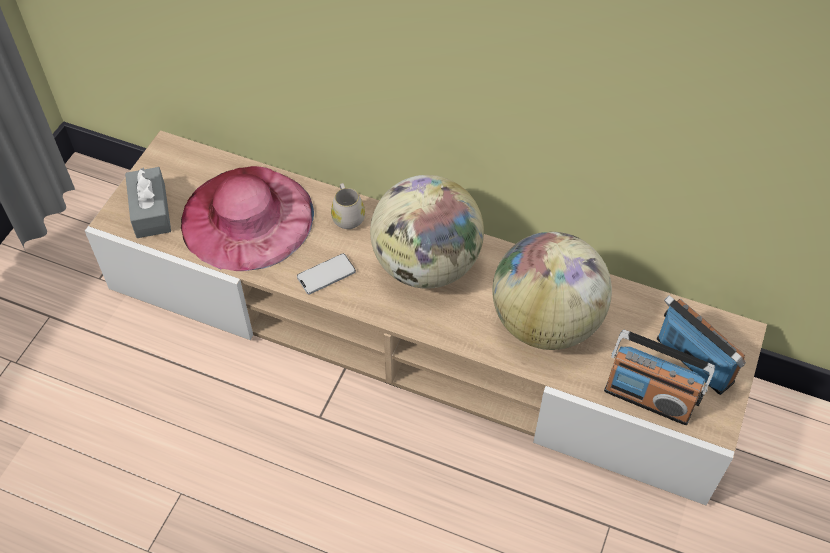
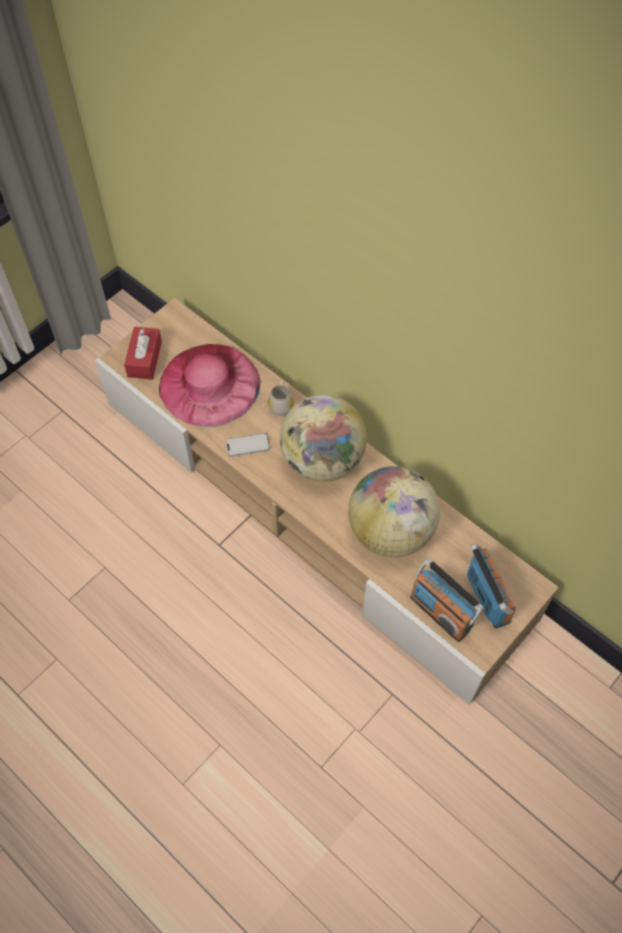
camera: 20 degrees right, 5 degrees up
(151, 211) = (145, 359): grey tissue box -> red tissue box

